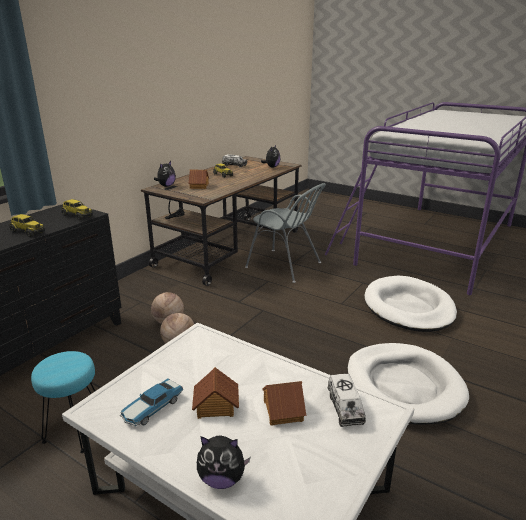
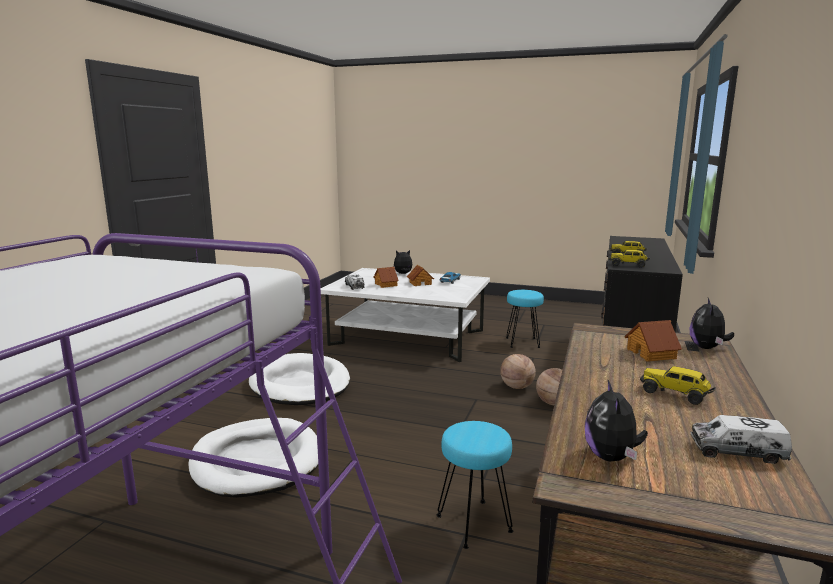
camera: 165 degrees right, 10 degrees down
(286, 265) = (474, 523): grey chair -> turquoise stool

